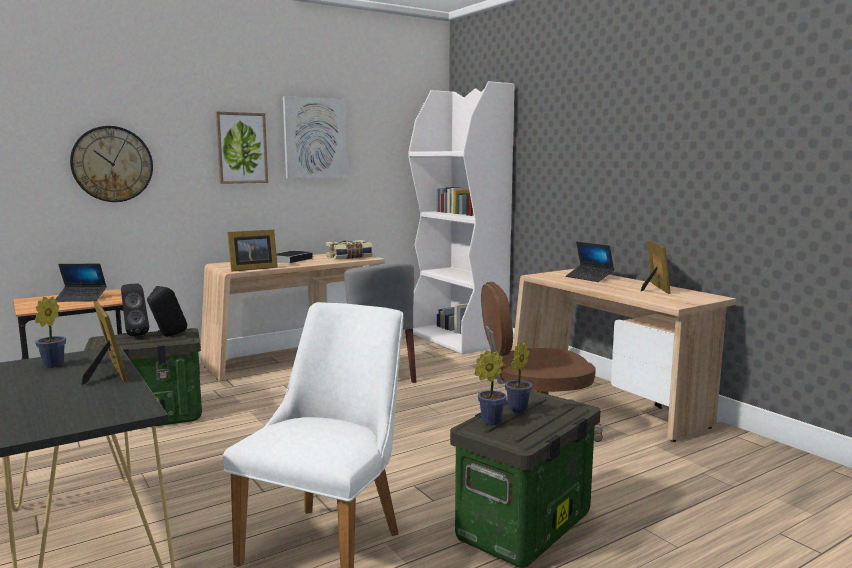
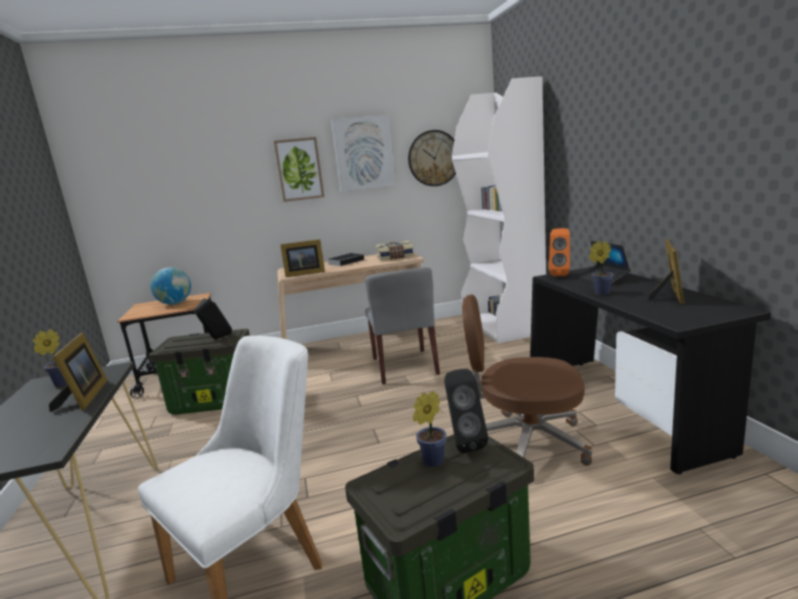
camera: 20 degrees right, 5 degrees up
(81, 298) = (175, 303): laptop -> globe
(112, 164) = (195, 194): wall clock -> wall clock (434, 158)
(135, 334) = (197, 336): black speaker -> black speaker (463, 442)
(488, 422) = (389, 478): potted plant -> potted plant (600, 293)
(546, 274) = (560, 274): none -> orange speaker
(607, 400) = (621, 408): beige desk -> black desk

